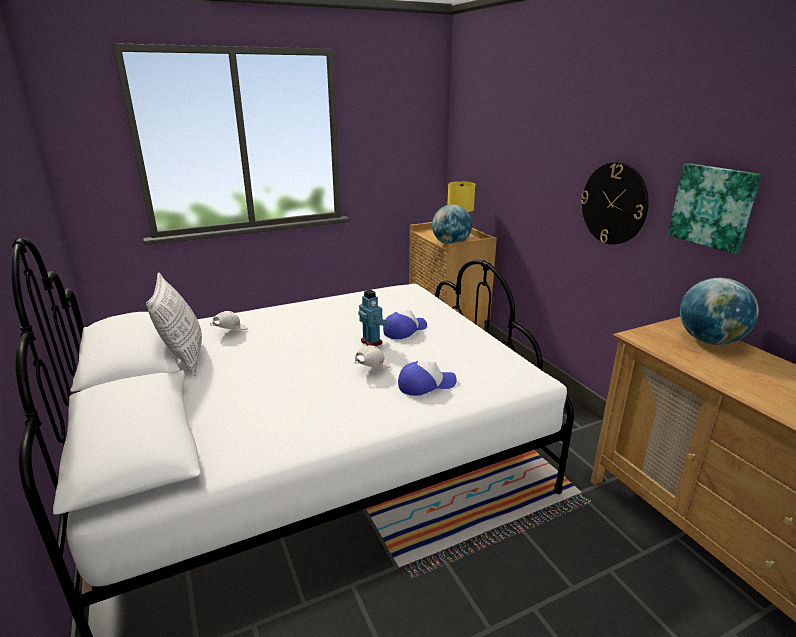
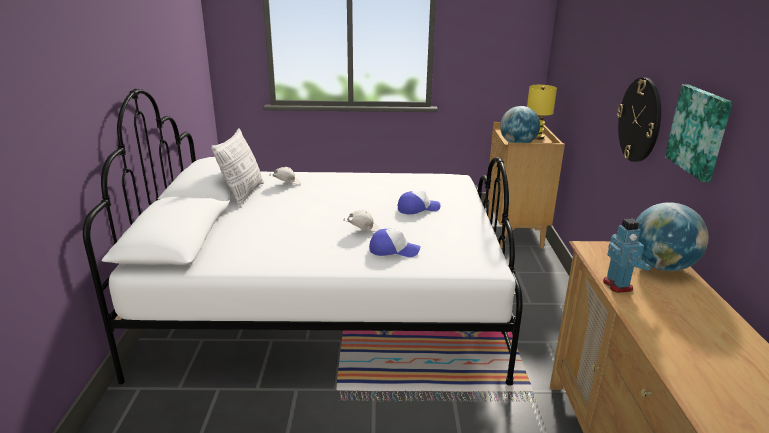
camera: 25 degrees right, 0 degrees up
(372, 342) = (382, 212): toy robot -> toy robot (618, 285)

